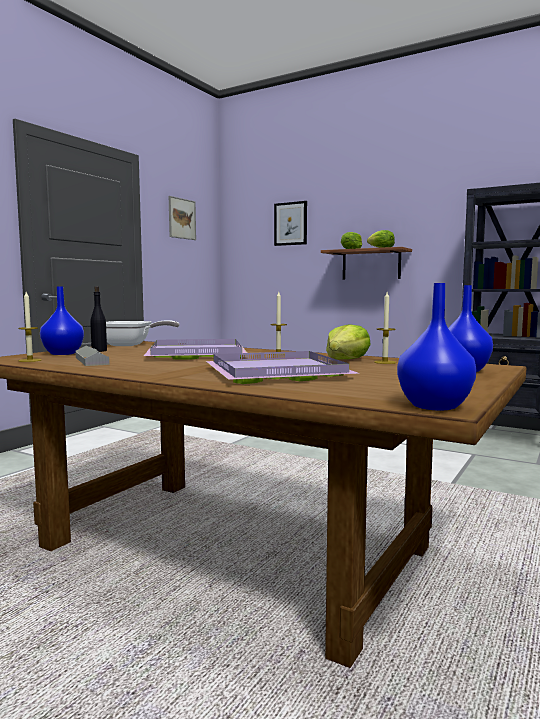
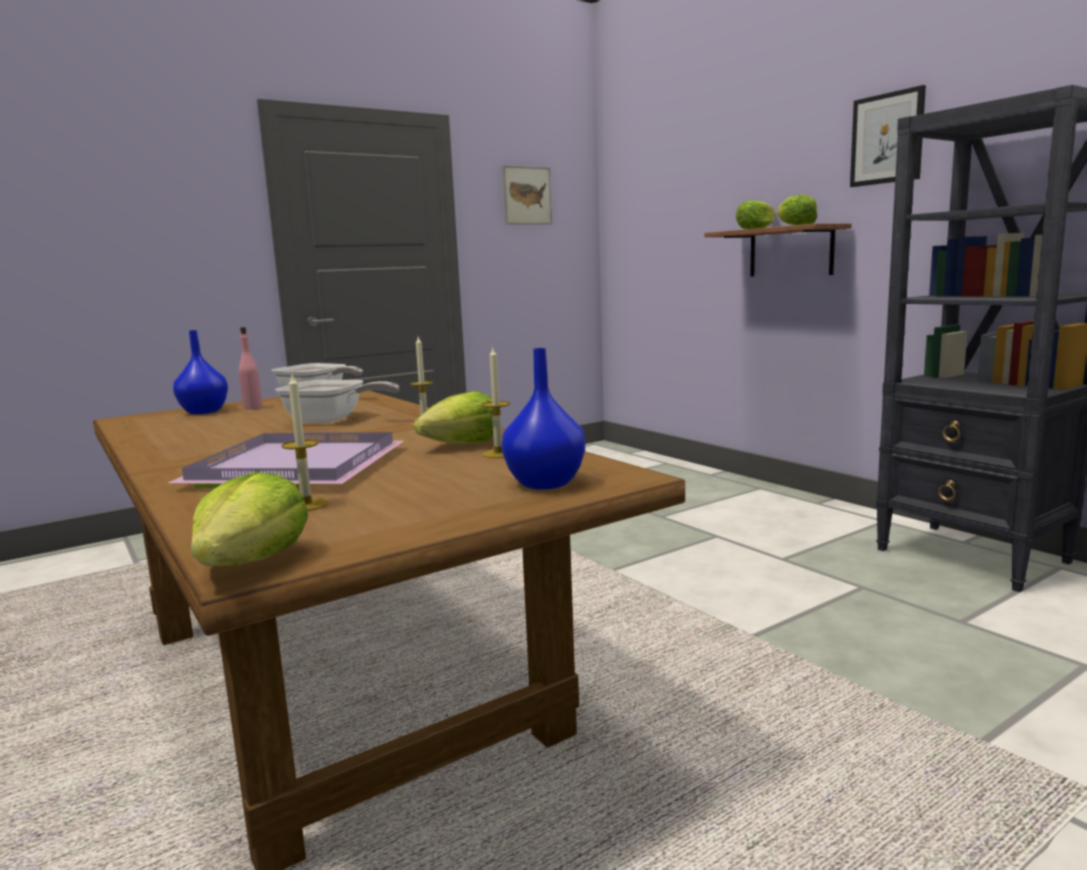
camera: 25 degrees right, 5 degrees up
(30, 360) = (140, 423): candle -> candle (306, 505)
(91, 361) = (189, 428): grey tray -> none
(99, 350) = (253, 407): black bottle -> pink bottle
(198, 354) = (331, 420): purple tray -> frying pan
(290, 223) = (682, 189): picture -> picture (887, 138)
(434, 406) = (252, 562): blue vase -> lettuce

